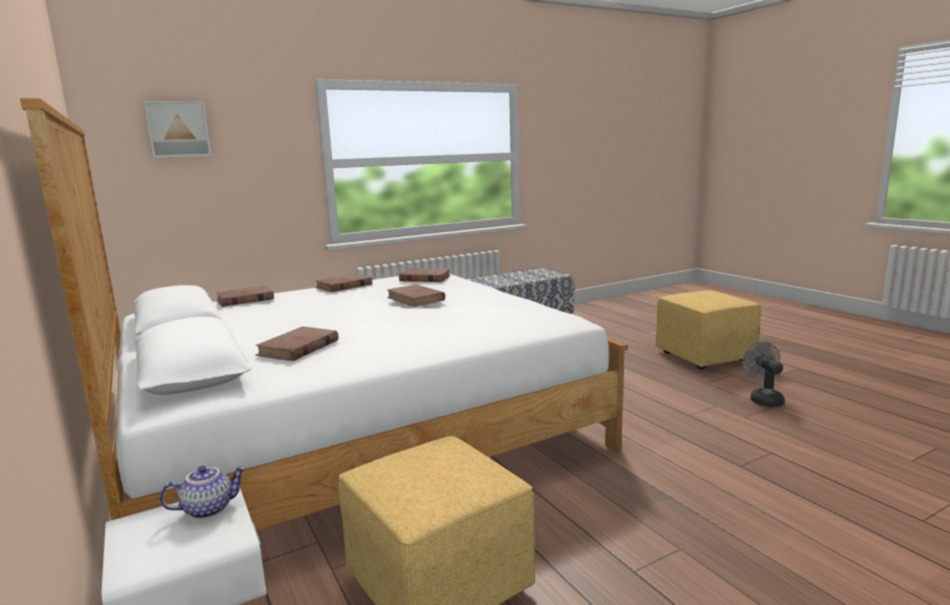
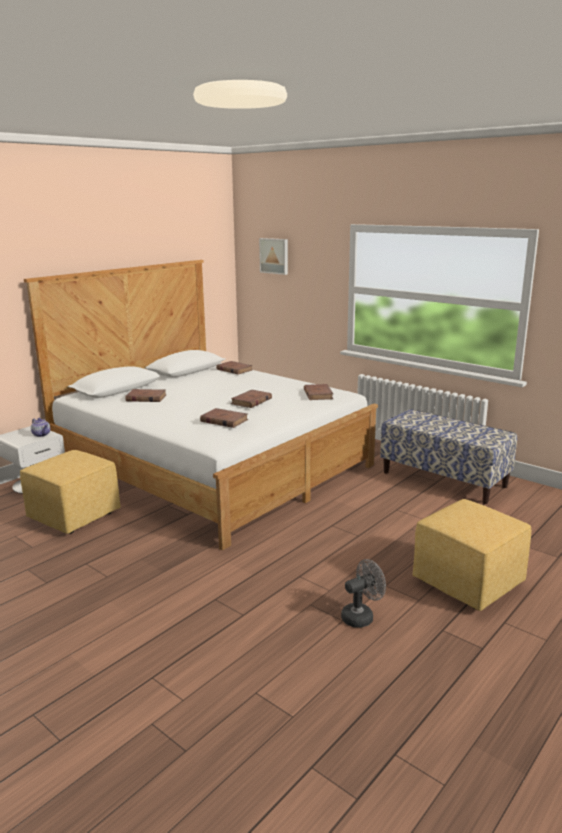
camera: 70 degrees right, 5 degrees up
(344, 286) = (282, 381): brown book -> brown book (224, 420)

